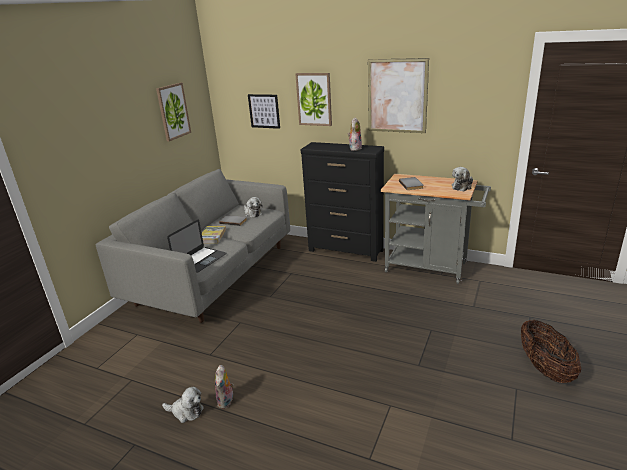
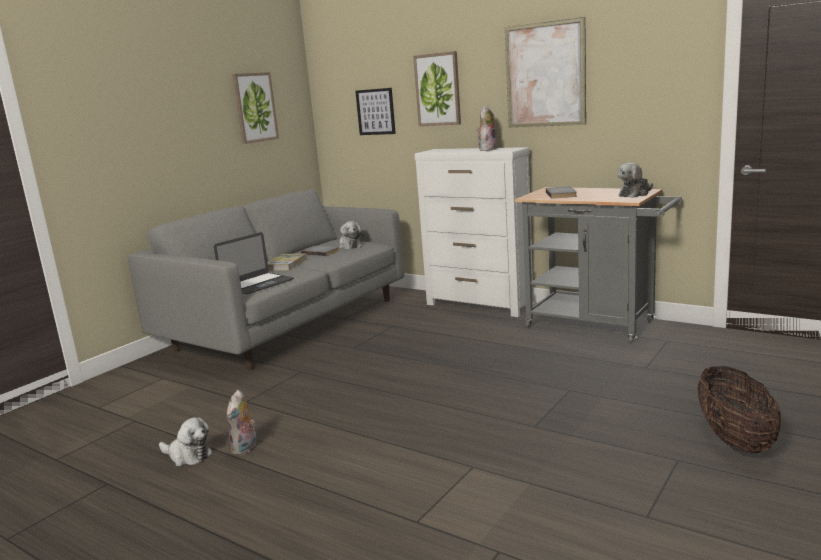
camera: 10 degrees right, 10 degrees down
(346, 251) = (479, 305): black dresser -> white dresser

